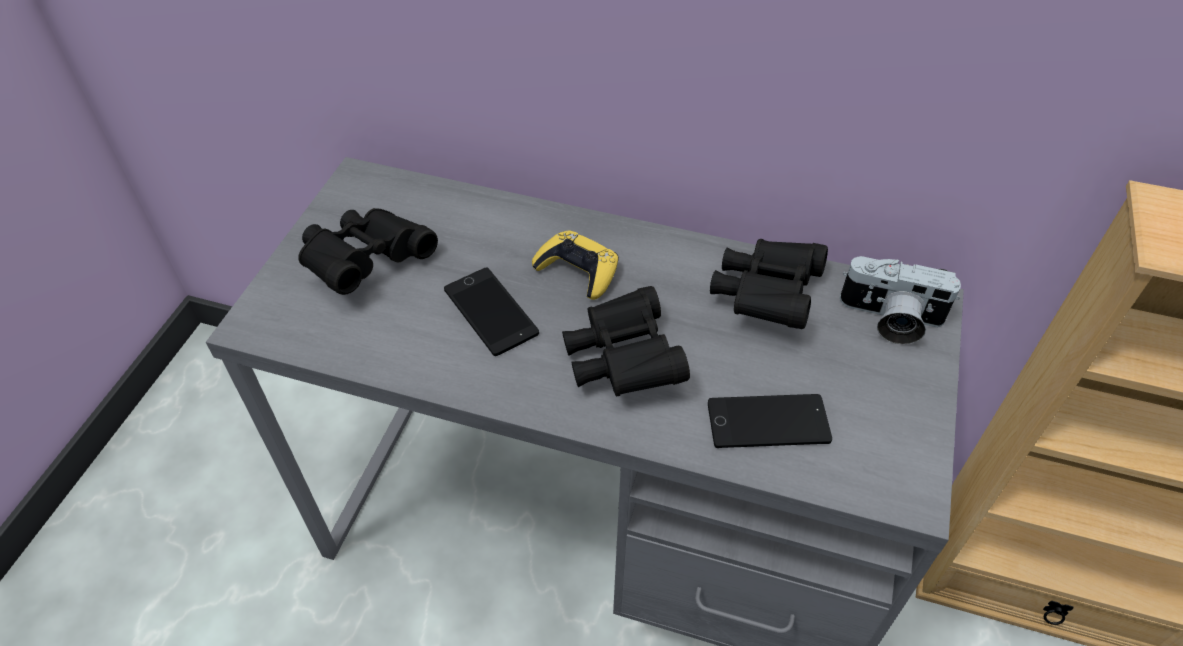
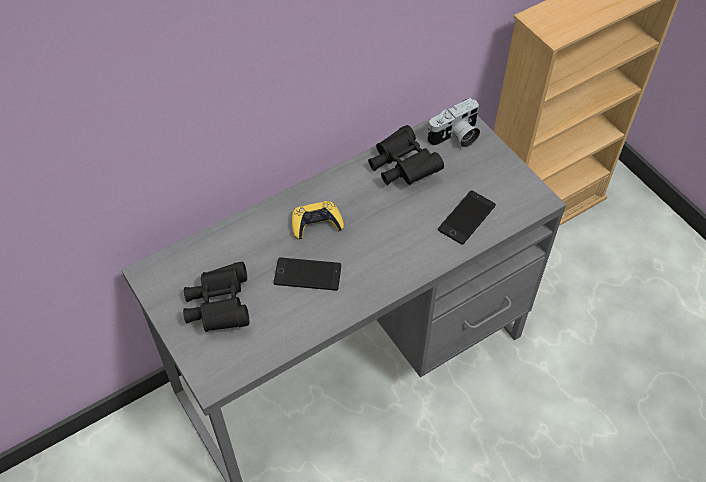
camera: 50 degrees left, 5 degrees up
(622, 360) = (386, 244): black binoculars -> none

